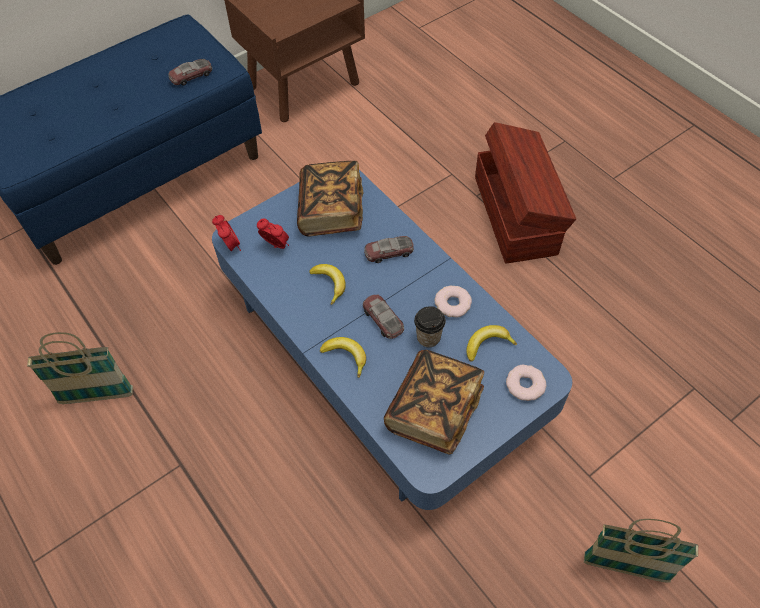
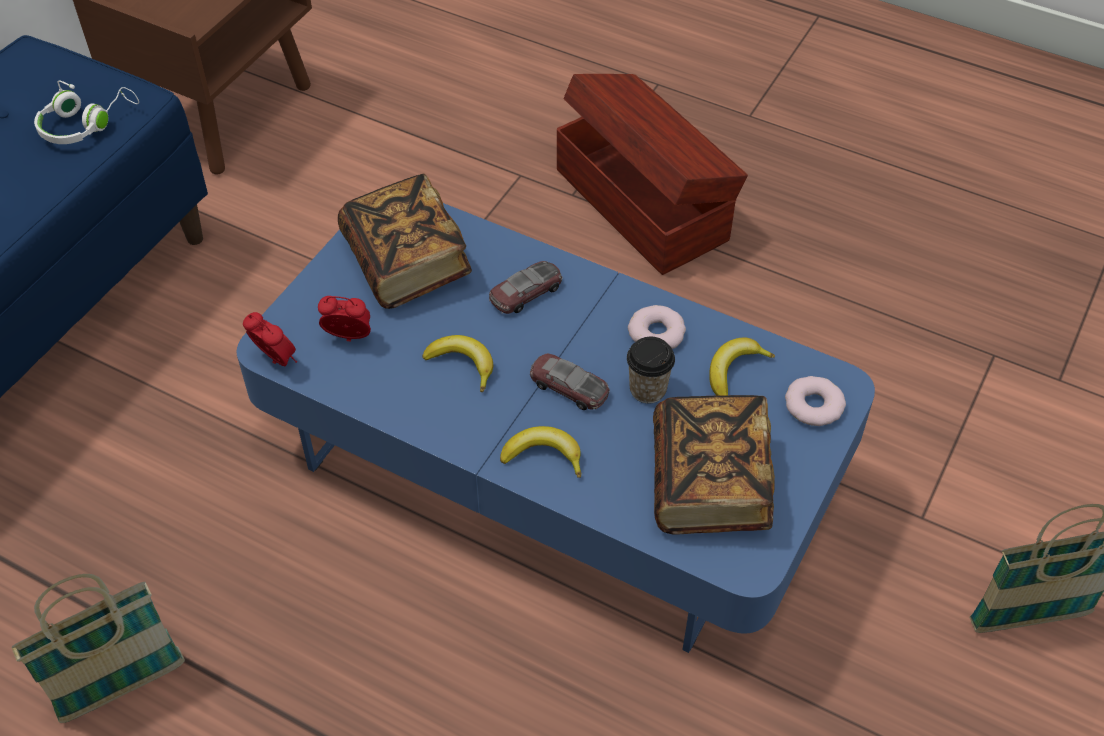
camera: 25 degrees left, 5 degrees down
(191, 75) = (85, 124): toy car -> white headphones

